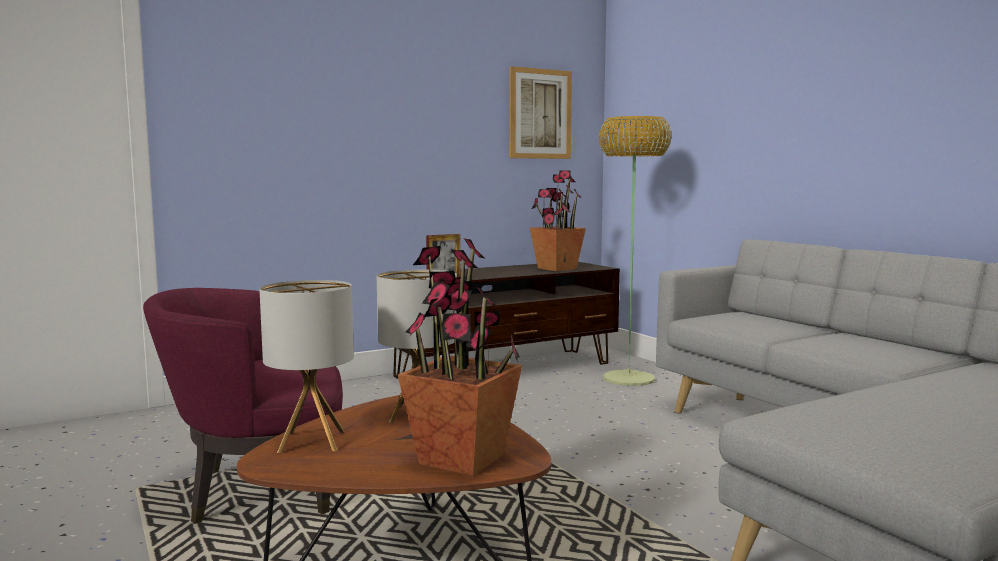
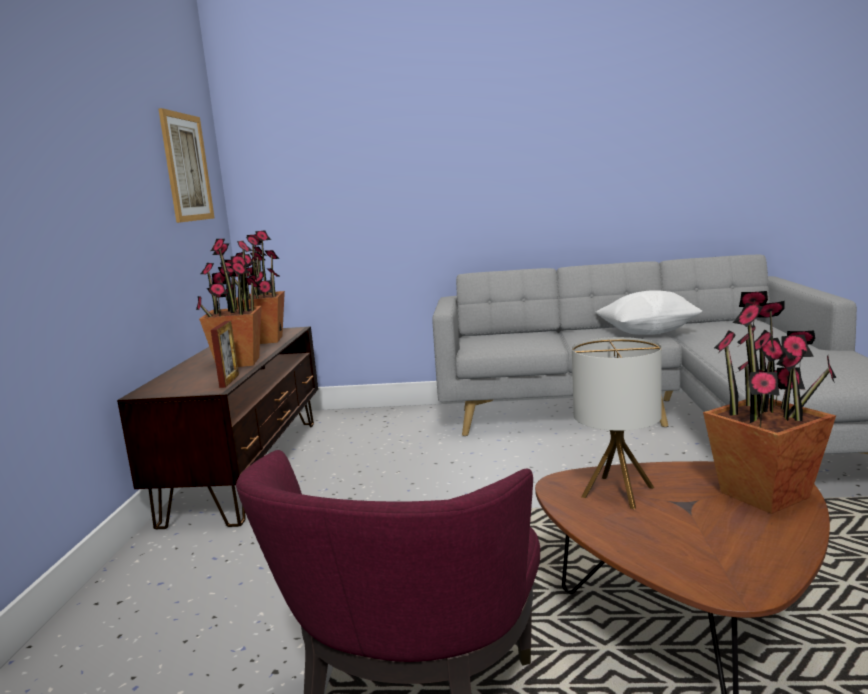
camera: 55 degrees left, 5 degrees up
(312, 441) = (676, 556): table lamp -> none
(489, 274) = (238, 362): none -> potted plant
(629, 378) = (364, 428): floor lamp -> none
(902, 355) = (647, 332): none -> white pillow

